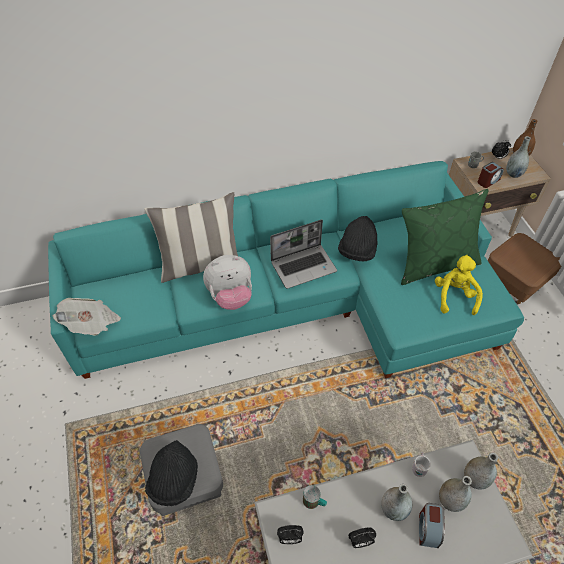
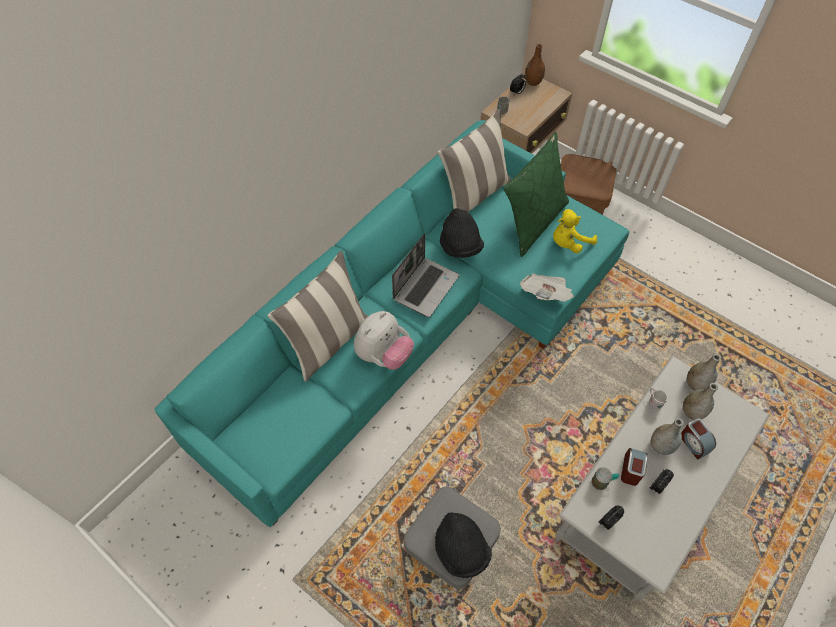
camera: 35 degrees left, 5 degrees up
(92, 324) = (272, 463): newspaper -> newspaper (546, 295)
(402, 219) = (474, 194): none -> pillow
(454, 296) = (568, 243): yellow plush toy -> yellow plush toy turned 90 degrees counterclockwise
(488, 181) = (526, 120): alarm clock -> alarm clock (631, 470)
(513, 174) = (540, 103): grey vase -> none

